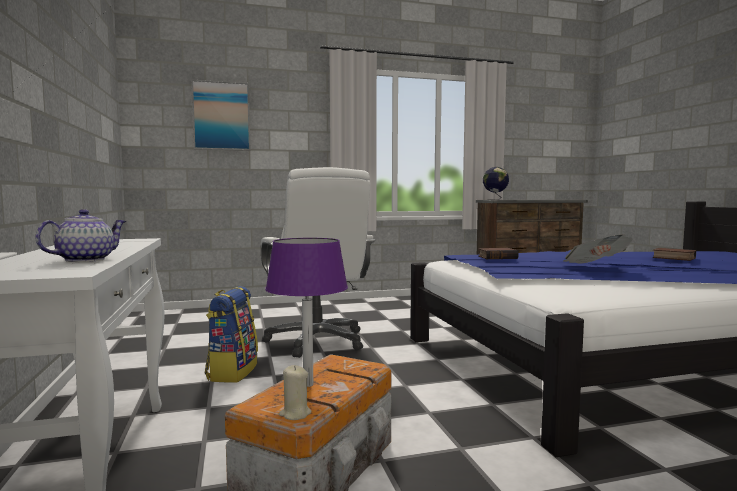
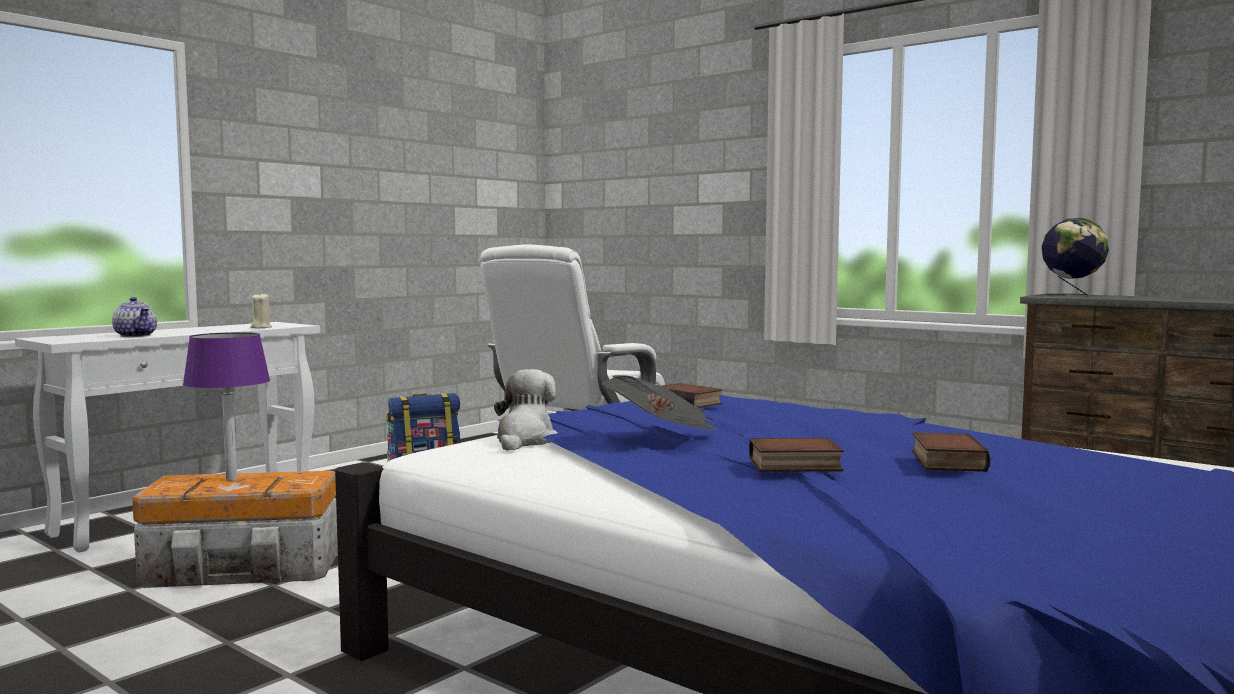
camera: 55 degrees right, 0 degrees up
(86, 259) = (136, 336): teapot -> teapot turned 45 degrees clockwise
(221, 116) = (640, 159): picture -> none
(295, 414) = (159, 488): beige candle -> beige candle (261, 327)
(550, 284) = (525, 441): none -> plush toy
(681, 266) = (794, 465): none -> book

